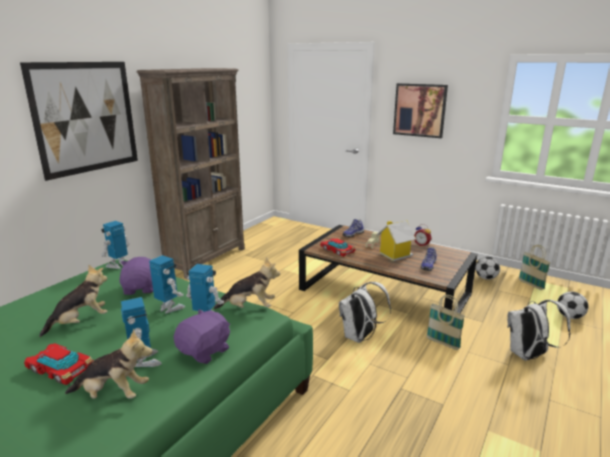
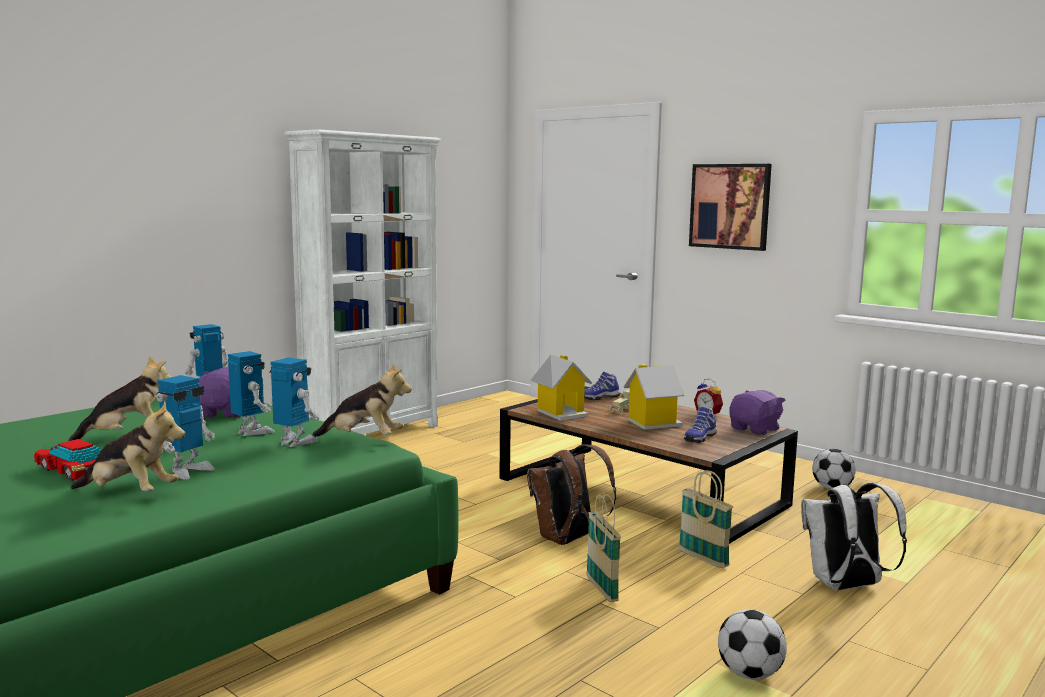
camera: 10 degrees right, 10 degrees down
(86, 118) = (203, 191): picture -> none
(145, 361) = (187, 471): toy robot -> toy robot turned 45 degrees clockwise
(205, 351) = (273, 470): purple plush toy -> purple plush toy (755, 429)
(207, 259) = (372, 434): brown bookcase -> white bookcase
(337, 250) = (561, 412): toy car -> toy house
(360, 337) = (567, 540): white backpack -> brown backpack
(531, 285) = (911, 502): basket -> basket (601, 589)
(569, 317) = (956, 547): football -> football (749, 674)

